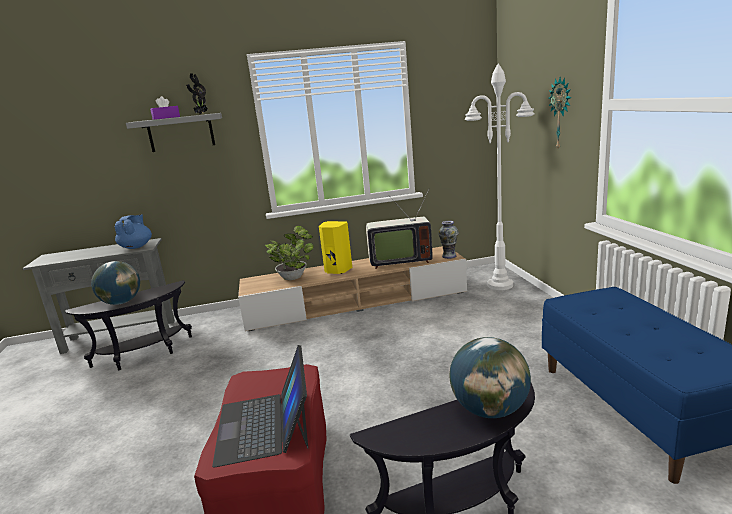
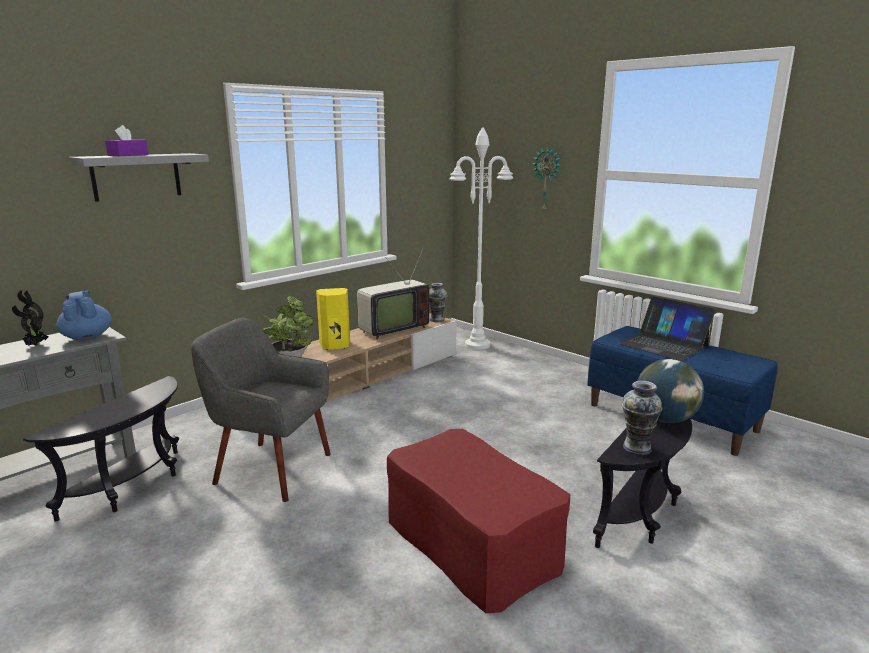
camera: 35 degrees left, 0 degrees up
(121, 302) = (115, 413): globe -> none
(201, 114) = (172, 154): potted plant -> potted plant (35, 345)
(225, 364) = (271, 469): none -> grey armchair
(265, 425) = (492, 481): laptop -> laptop (663, 345)
(407, 434) = (637, 448): none -> vase

